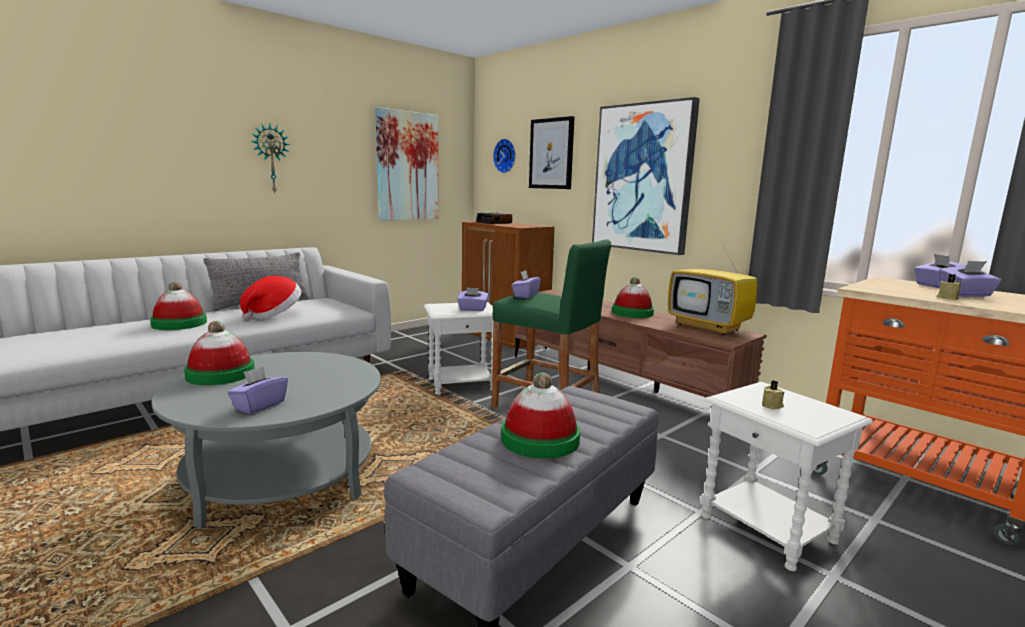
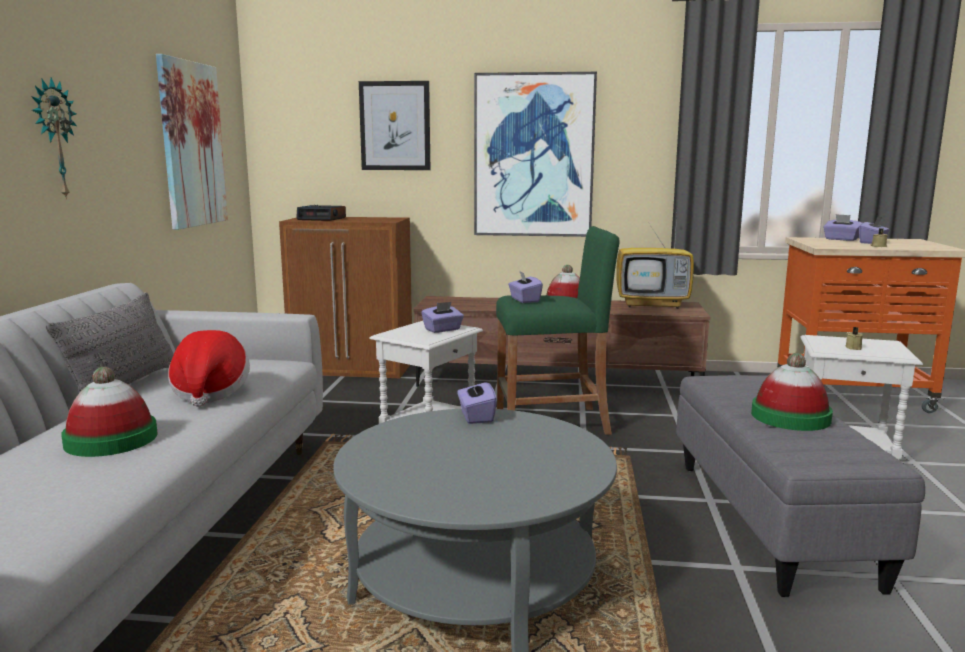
camera: 40 degrees left, 0 degrees up
(220, 374) = (390, 469): hat -> none
(259, 405) = (544, 476): purple tissue box -> purple tissue box (476, 416)
(506, 156) = (312, 127): wall clock -> none

